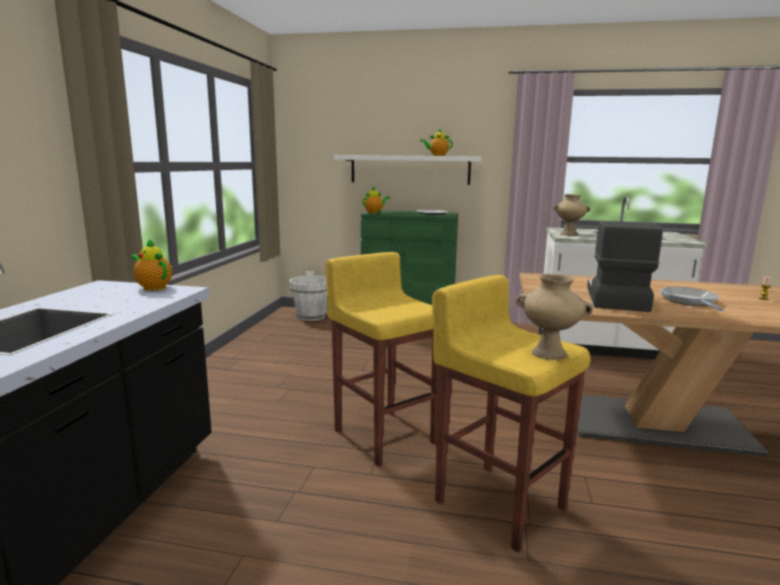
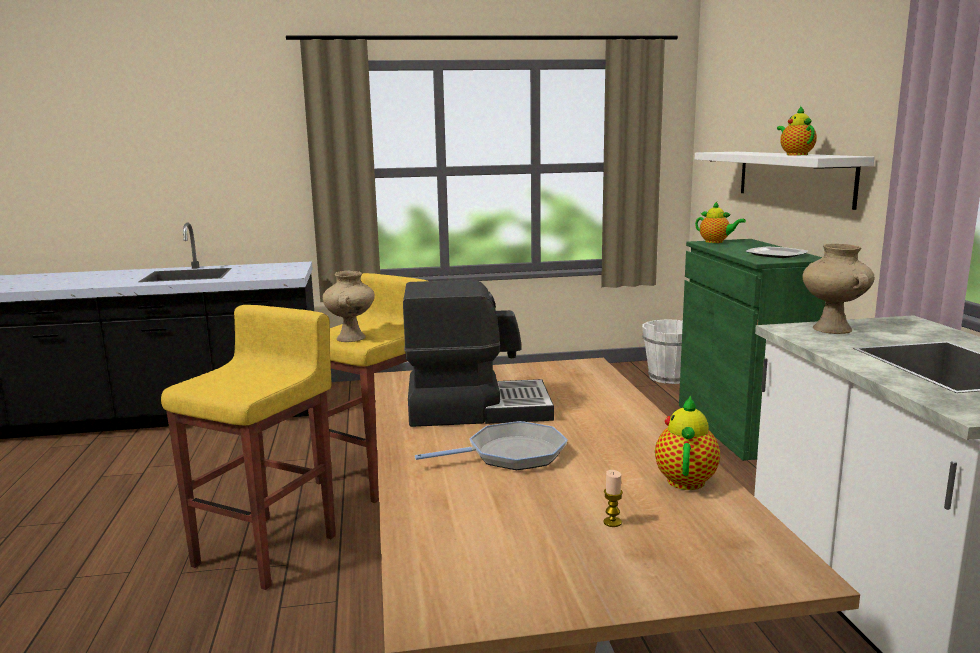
camera: 70 degrees right, 0 degrees up
(153, 287) = (294, 271): teapot -> teapot (686, 479)
(550, 353) = (220, 390): beige vase -> beige vase (351, 338)

